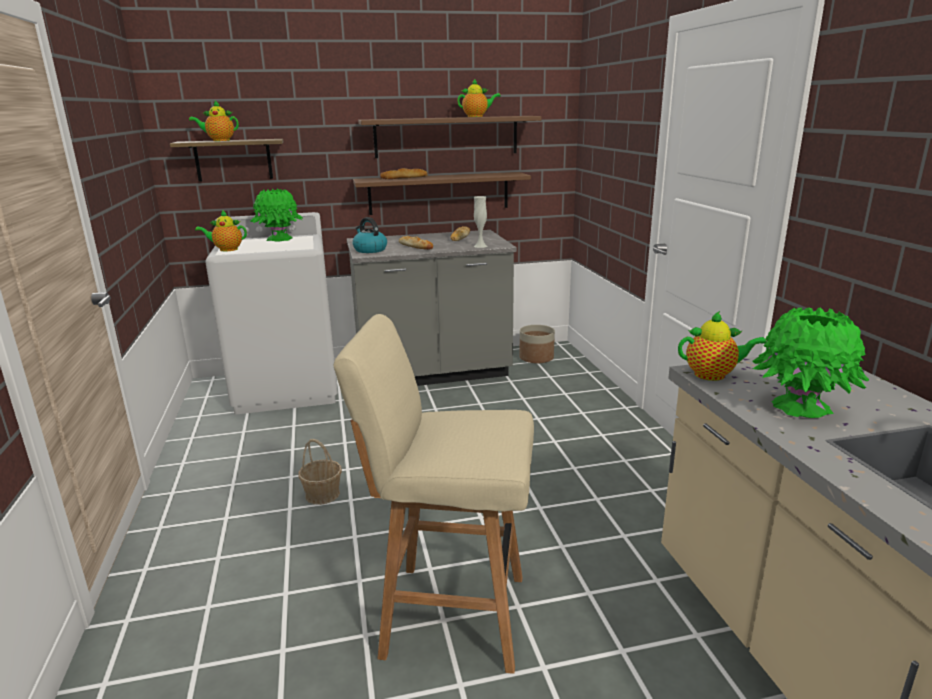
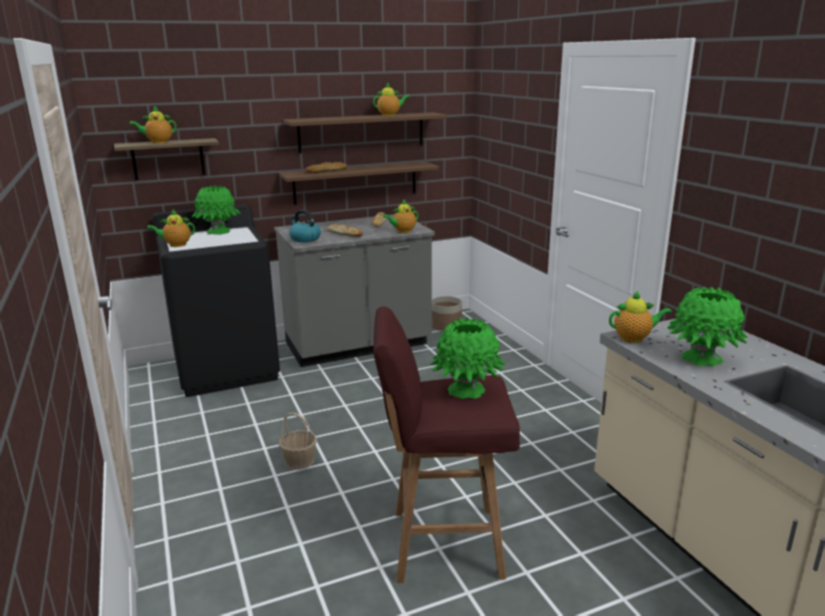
camera: 10 degrees left, 0 degrees up
(288, 388) = (227, 369): white washing machine -> black washing machine
(450, 614) = (443, 543): beige stool -> red stool
(475, 426) = (467, 390): none -> green vase
(480, 246) = (402, 231): white vase -> teapot

